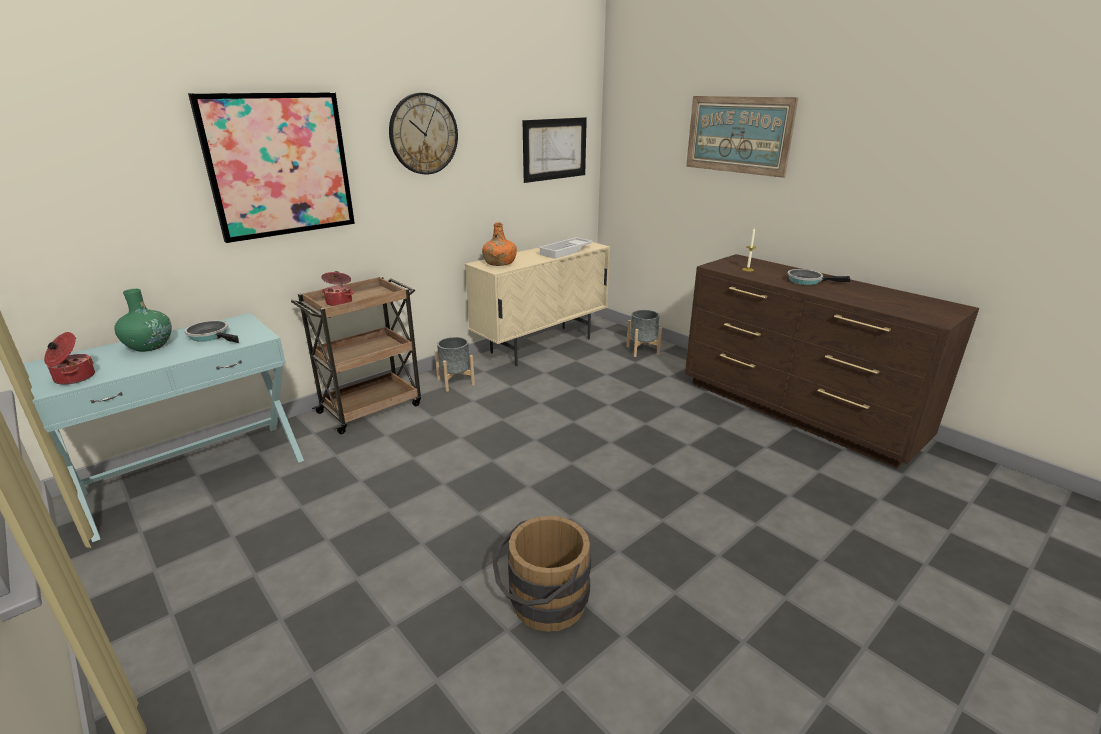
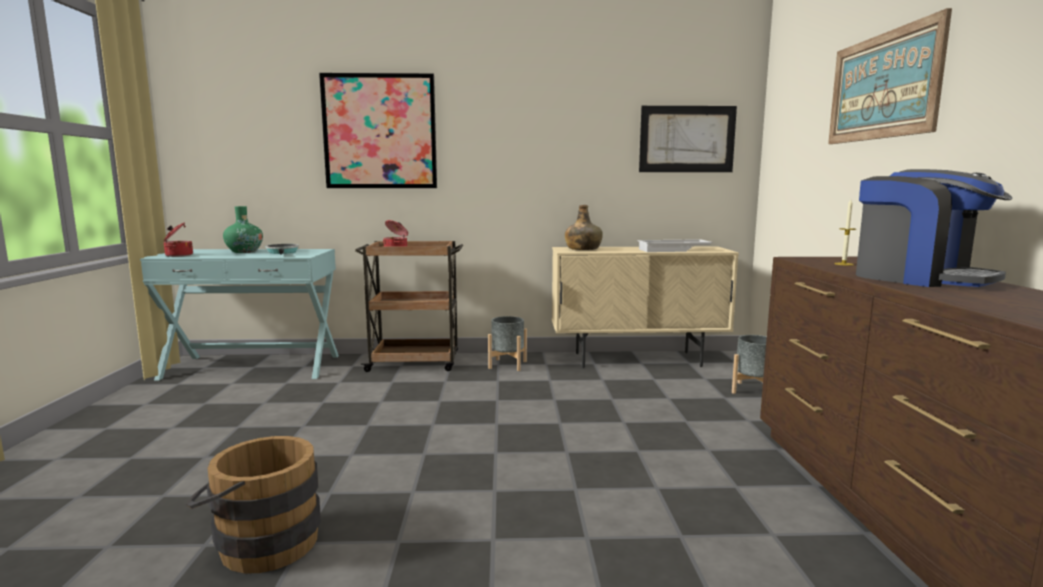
camera: 40 degrees right, 15 degrees down
(423, 134) = (519, 114): wall clock -> none
(499, 263) = (583, 249): orange bottle -> green bottle
(807, 281) = (919, 278): frying pan -> coffee machine

